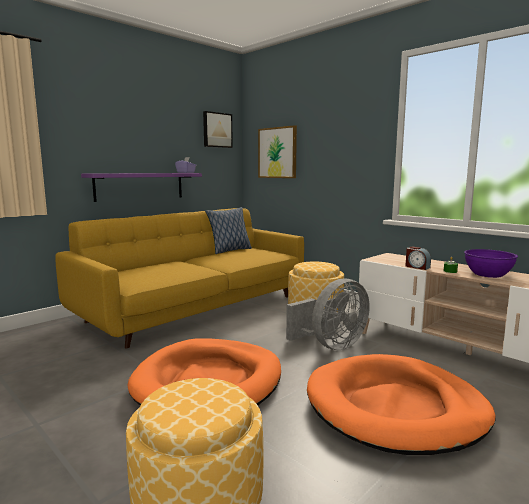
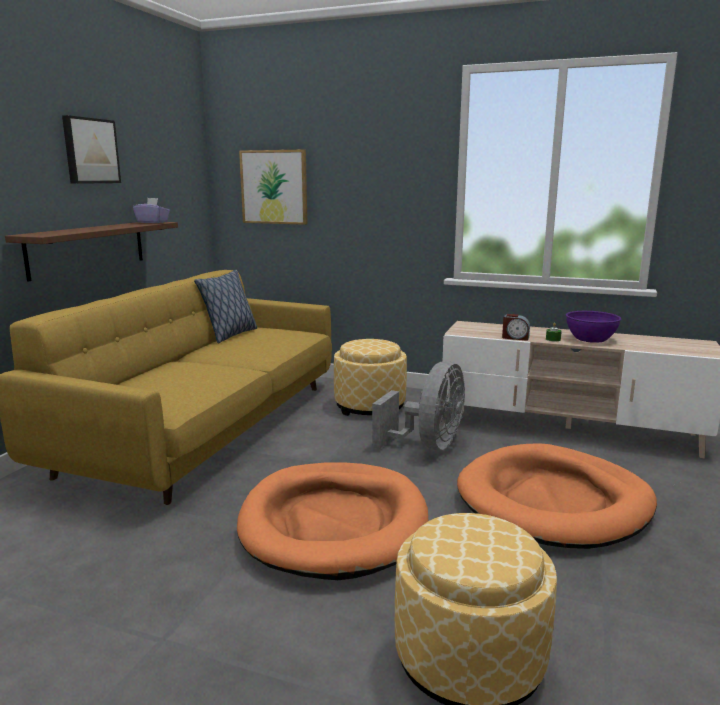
camera: 25 degrees left, 5 degrees up
(140, 186) = (88, 248): purple shelf -> brown shelf
(217, 130) = (178, 151): picture -> picture (90, 151)

